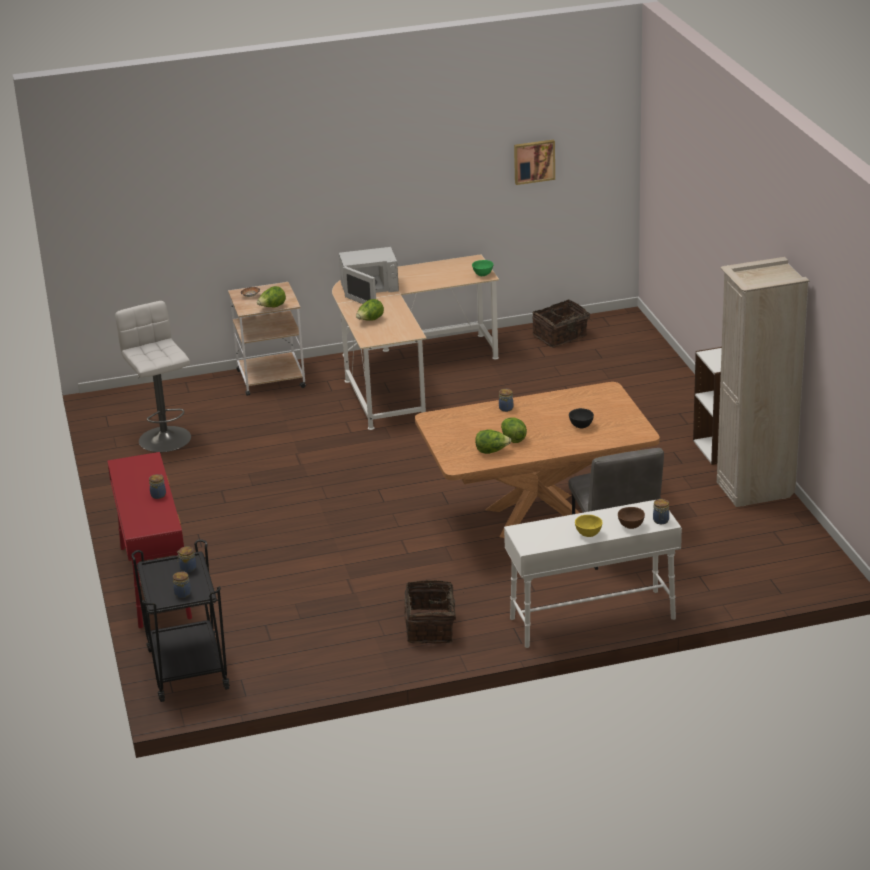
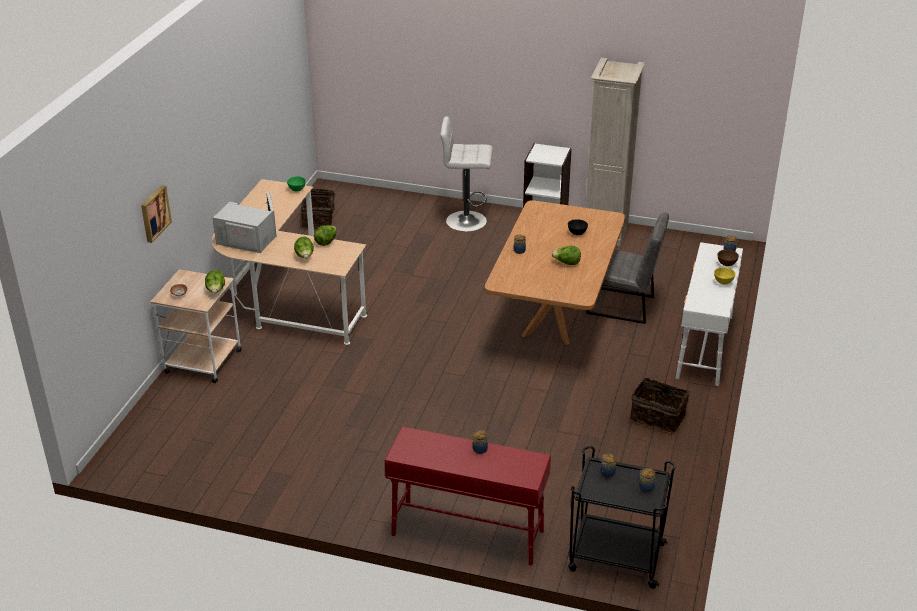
camera: 60 degrees left, 5 degrees up
(165, 439) = (232, 450): white stool -> white stool (466, 221)
(368, 288) = (248, 240): white microwave -> white microwave turned 90 degrees counterclockwise
(492, 451) = (576, 277): lettuce -> lettuce (326, 242)
(534, 161) = (271, 85): picture -> picture (154, 213)

